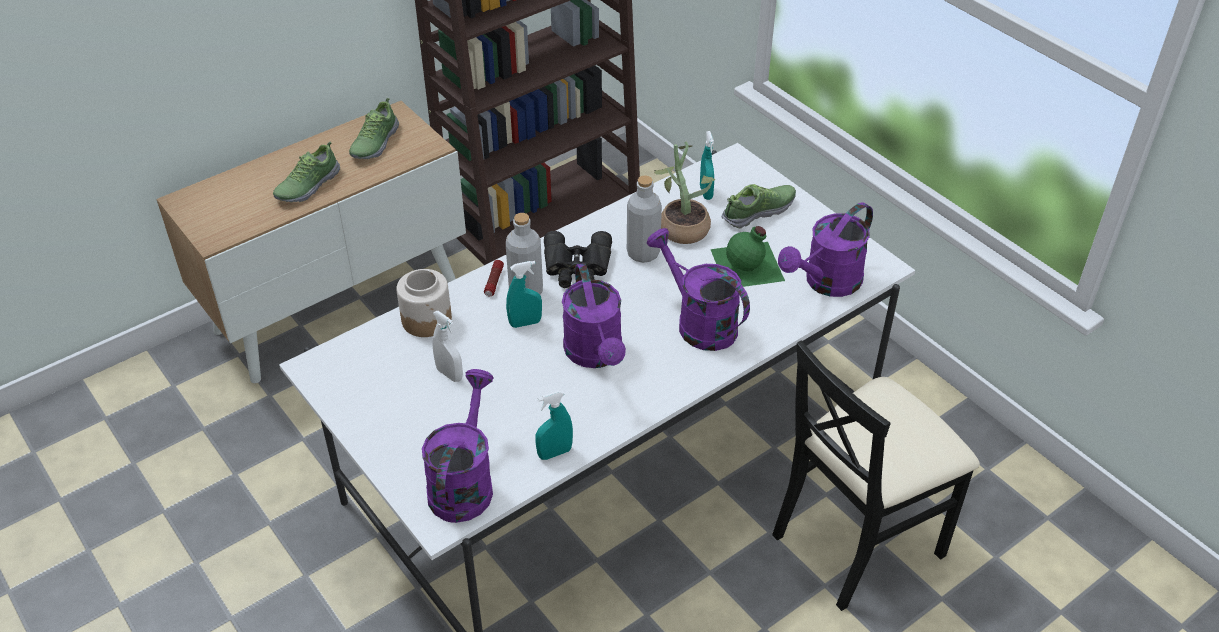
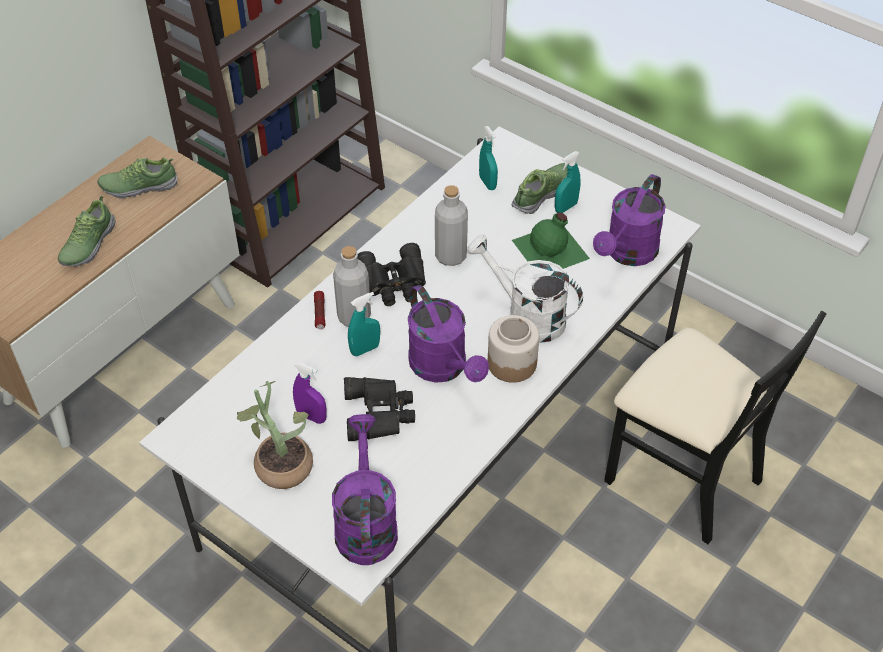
camera: 15 degrees left, 5 degrees up
(374, 143) = (139, 186): shoe -> shoe turned 75 degrees clockwise
(427, 319) = (269, 365): jar -> jar (512, 363)
(449, 374) = (311, 416): white spray bottle -> purple spray bottle
(517, 384) = (380, 413): none -> black binoculars
(554, 453) = (440, 474): turquoise spray bottle -> turquoise spray bottle (565, 207)
(681, 226) = (476, 221): potted plant -> potted plant (280, 462)
(698, 322) = (526, 316): purple watering can -> white watering can
(857, 540) = (682, 477): black chair -> black chair turned 90 degrees counterclockwise

